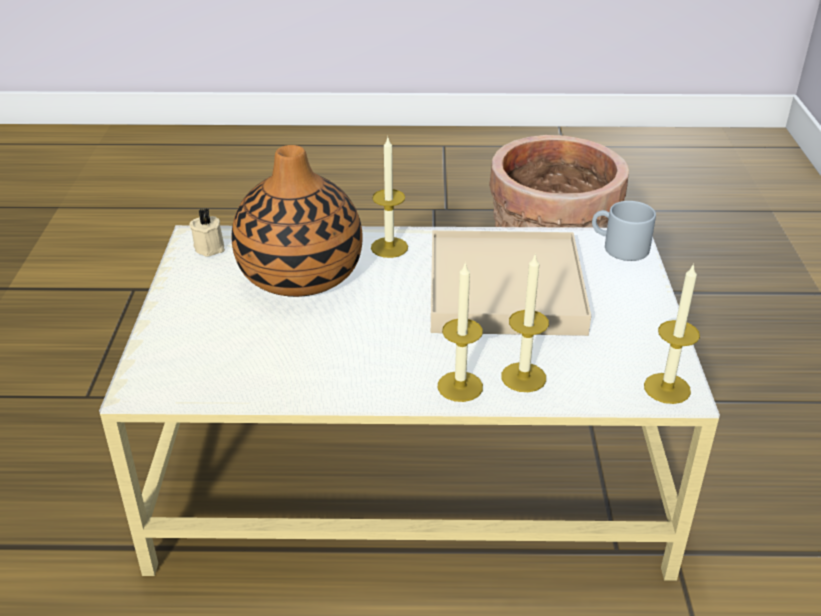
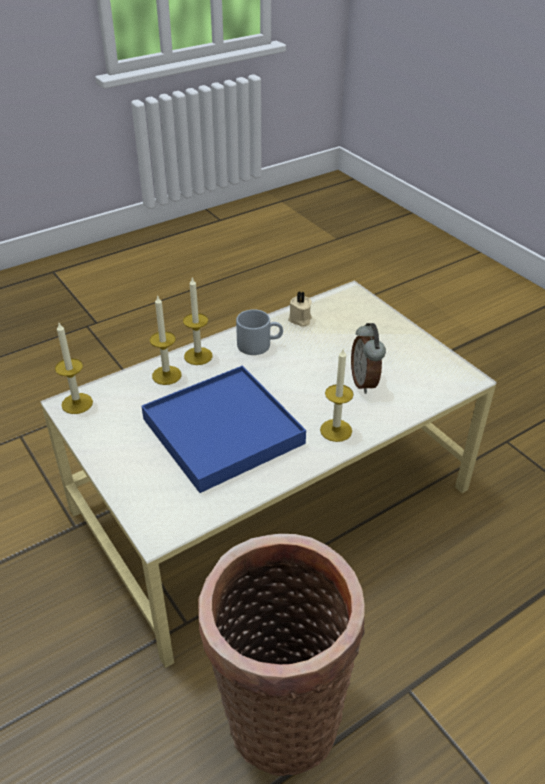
camera: 145 degrees right, 5 degrees up
(210, 247) = (446, 375): beige candle -> beige candle (300, 320)
(300, 274) = (365, 382): vase -> alarm clock
(504, 289) = (223, 431): beige tray -> blue tray
(618, 247) = (162, 517): grey mug -> grey mug (259, 344)

